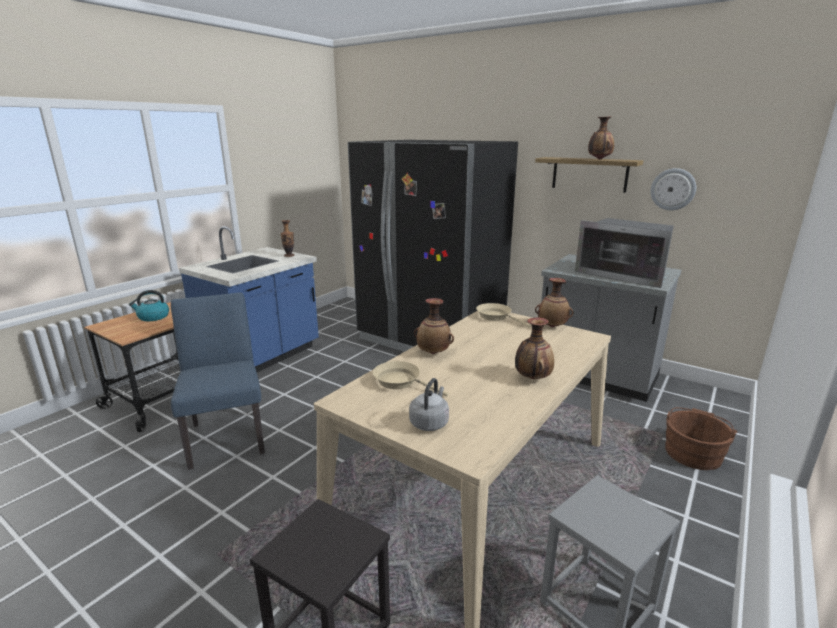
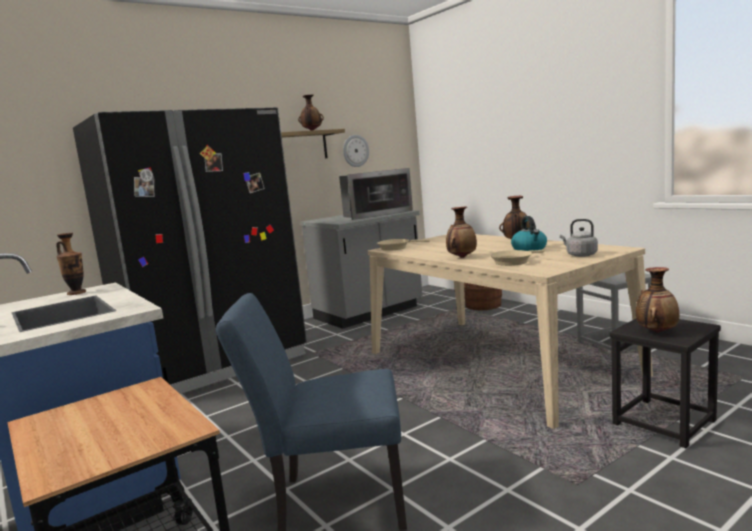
camera: 70 degrees left, 10 degrees down
(153, 317) = (92, 424): kettle -> kettle (529, 249)
(552, 326) = (429, 239): vase -> vase (656, 332)

